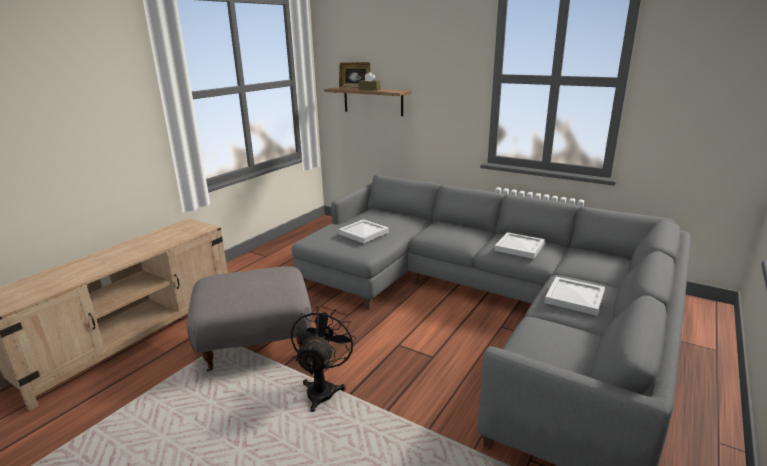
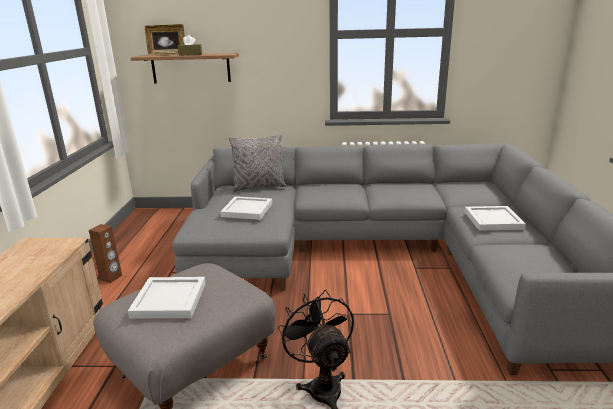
camera: 30 degrees left, 0 degrees up
(263, 264) = (111, 277): none -> brown speaker
(397, 216) = (259, 187): none -> grey pillow
(519, 247) = (401, 191): white tray -> white tray (168, 299)

